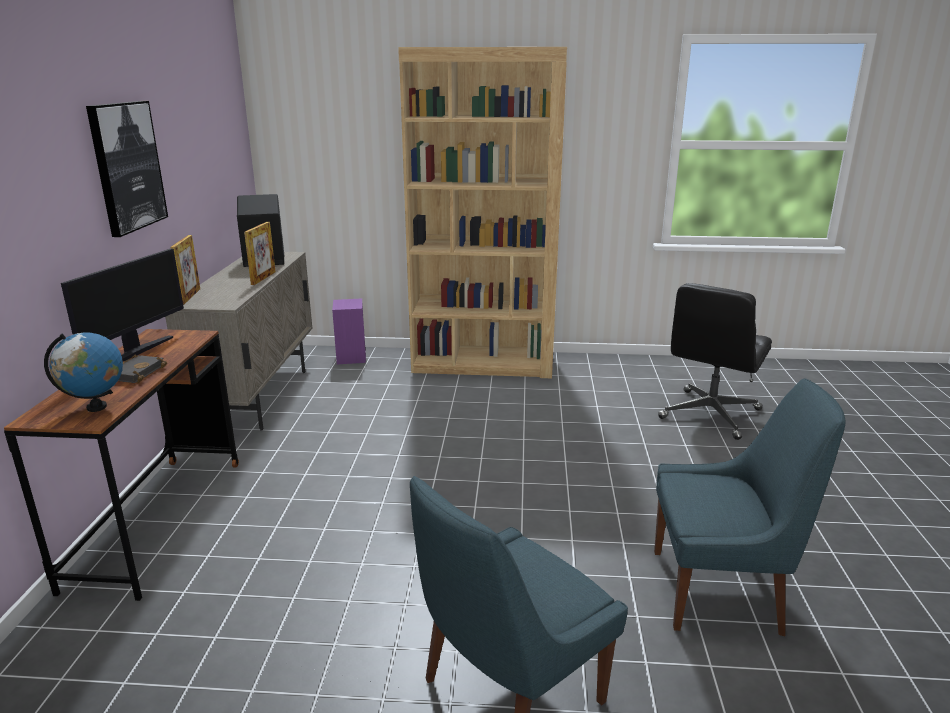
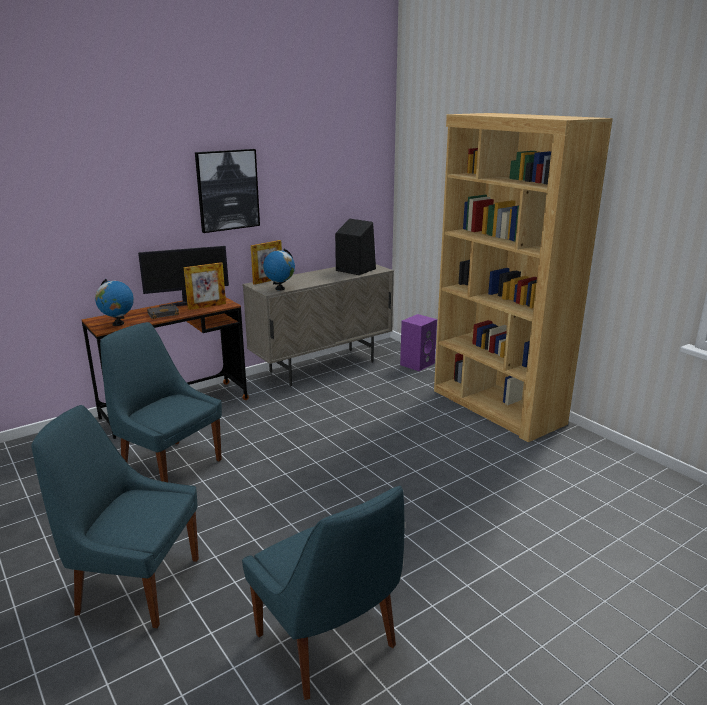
camera: 50 degrees right, 0 degrees up
(231, 299) = (280, 288): none -> globe
(263, 278) = (326, 281): picture frame -> picture frame (207, 306)
(289, 576) = (169, 465): none -> blue chair
(710, 415) = (610, 543): black office chair -> none

